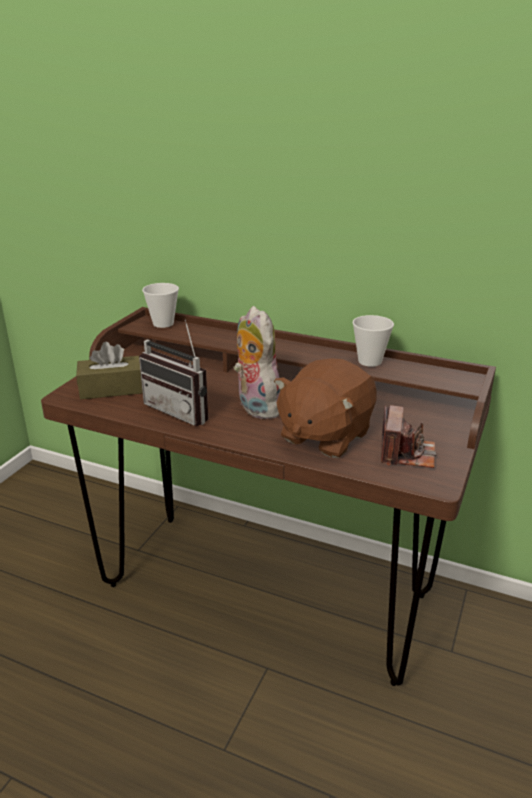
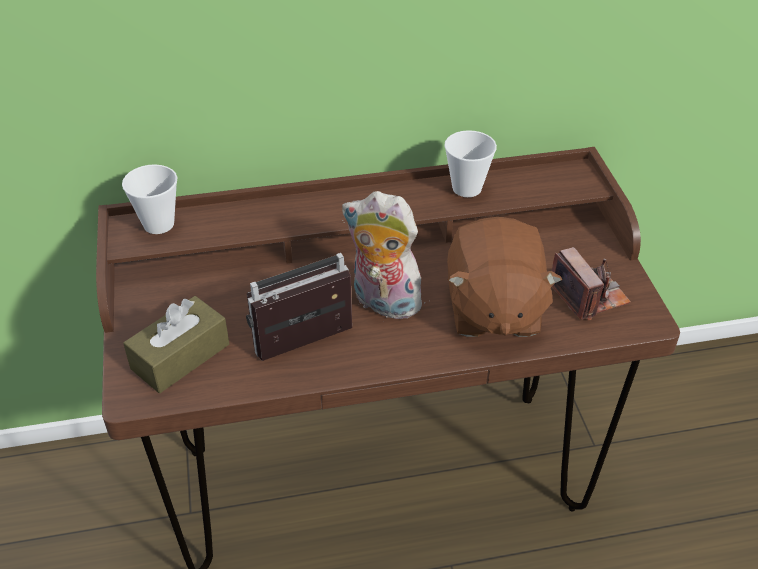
camera: 35 degrees left, 15 degrees up
(182, 410) = (307, 347): radio -> radio turned 150 degrees clockwise

